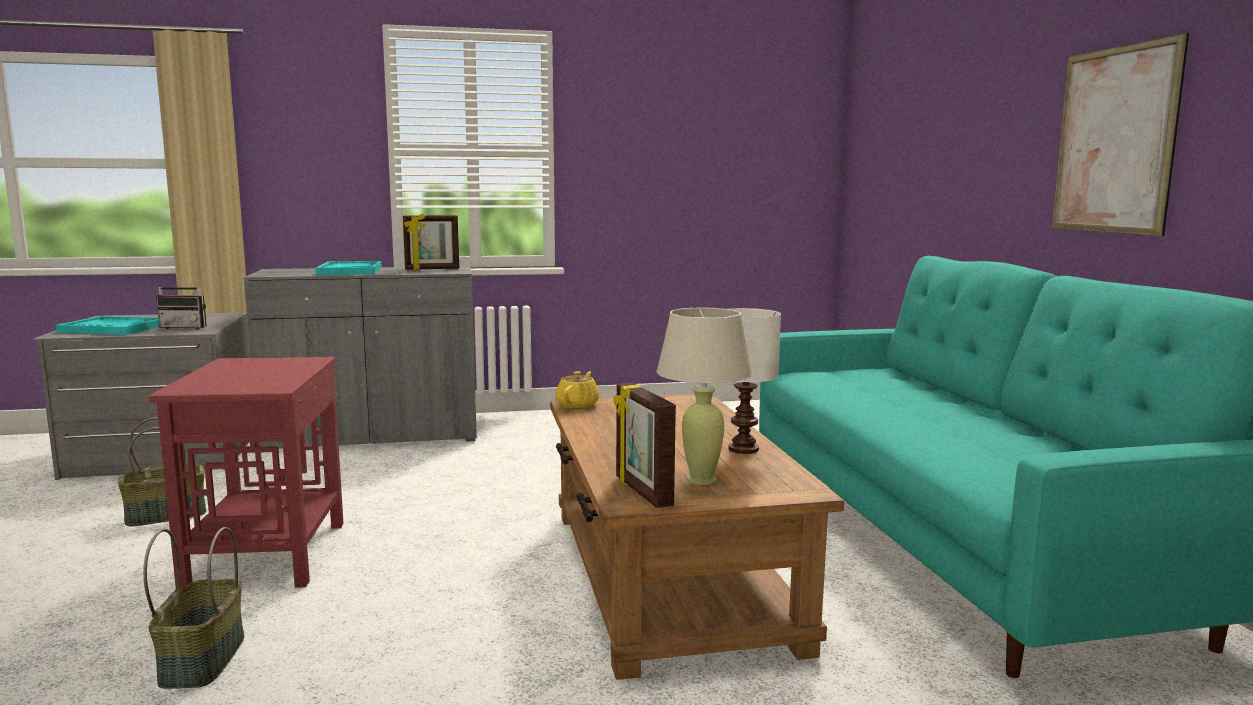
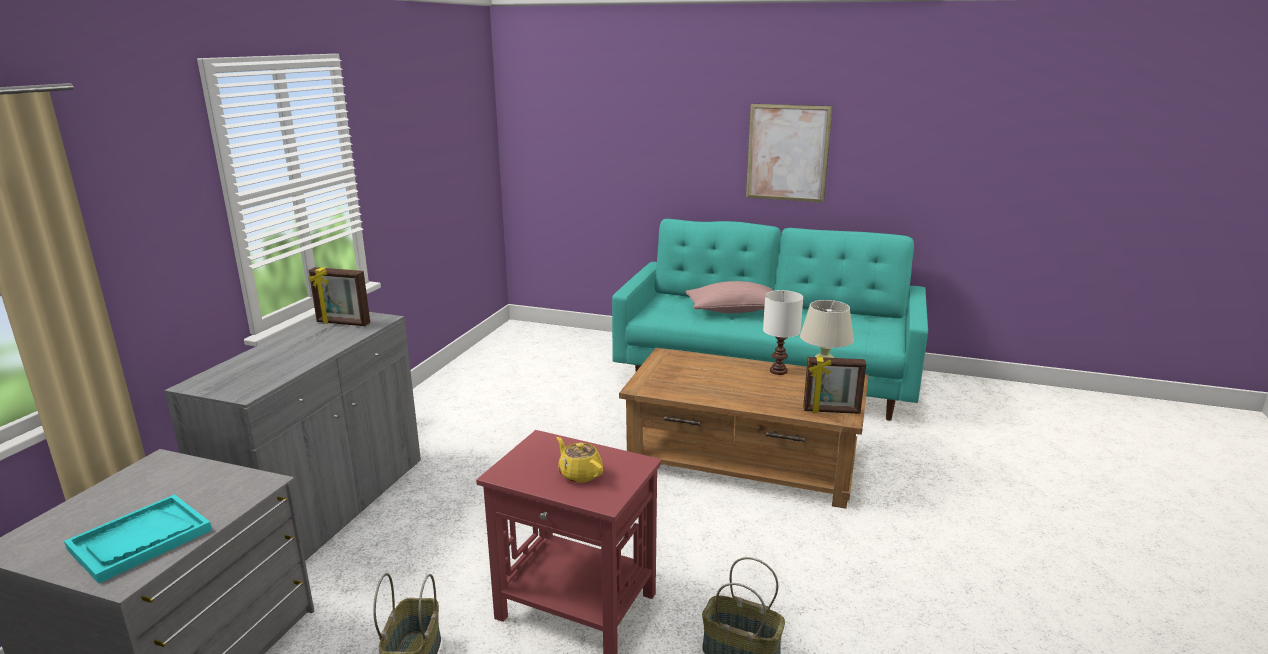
camera: 60 degrees left, 10 degrees up
(186, 327) = (219, 490): radio -> none
(349, 271) = (286, 354): turquoise tray -> none
(432, 269) = (343, 323): picture frame -> picture frame turned 90 degrees clockwise
(578, 405) = (642, 387): yellow teapot -> yellow teapot (579, 474)
(916, 399) = (734, 311): none -> pink pillow

